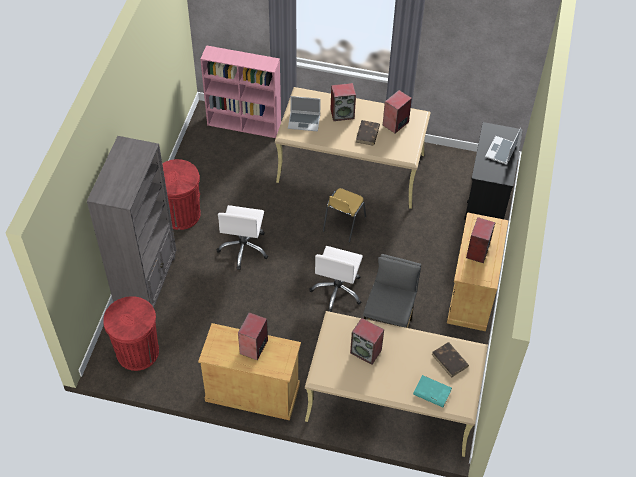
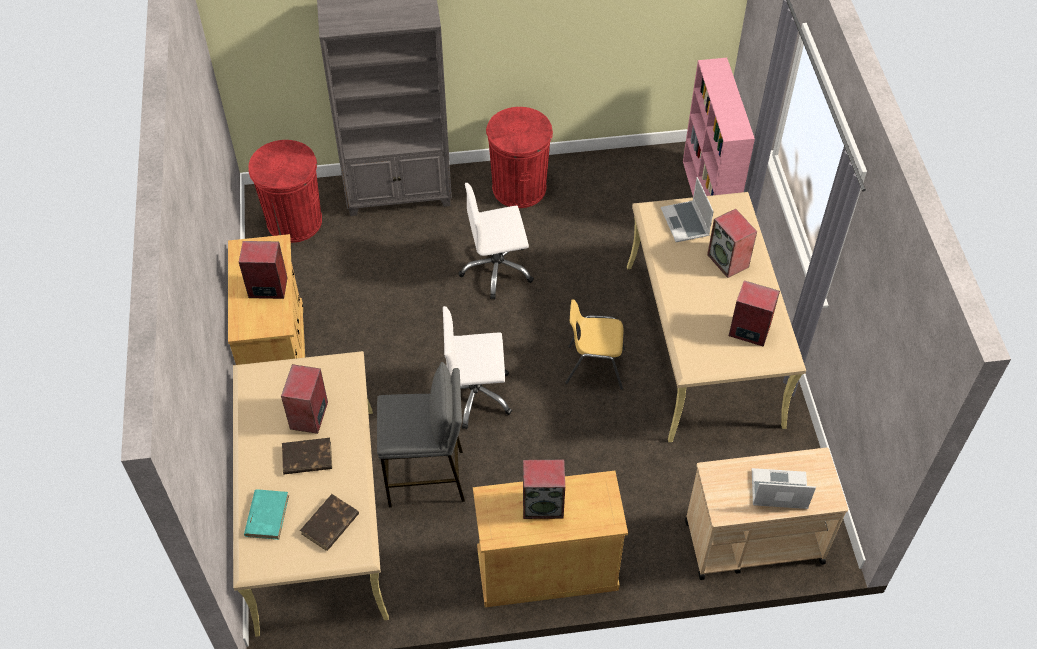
camera: 70 degrees right, 0 degrees up
(367, 134) = (706, 302): brown book -> brown book (306, 458)
(488, 196) = (752, 541): black cart -> beige cart

